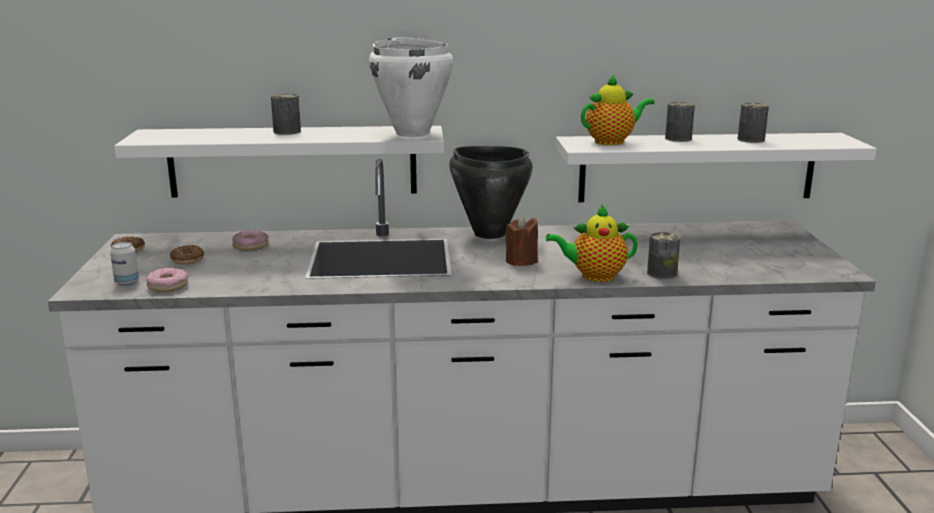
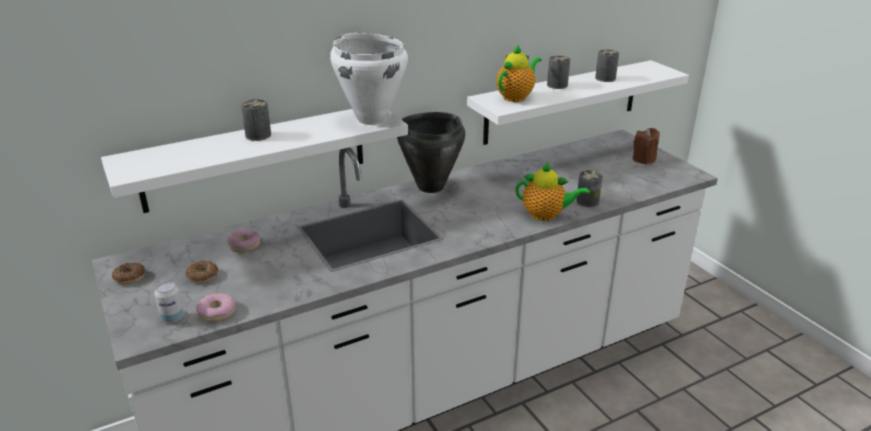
camera: 25 degrees left, 10 degrees up
(521, 261) = (481, 211): brown candle -> brown candle (644, 159)
(594, 276) = (546, 215): teapot -> teapot turned 135 degrees counterclockwise

